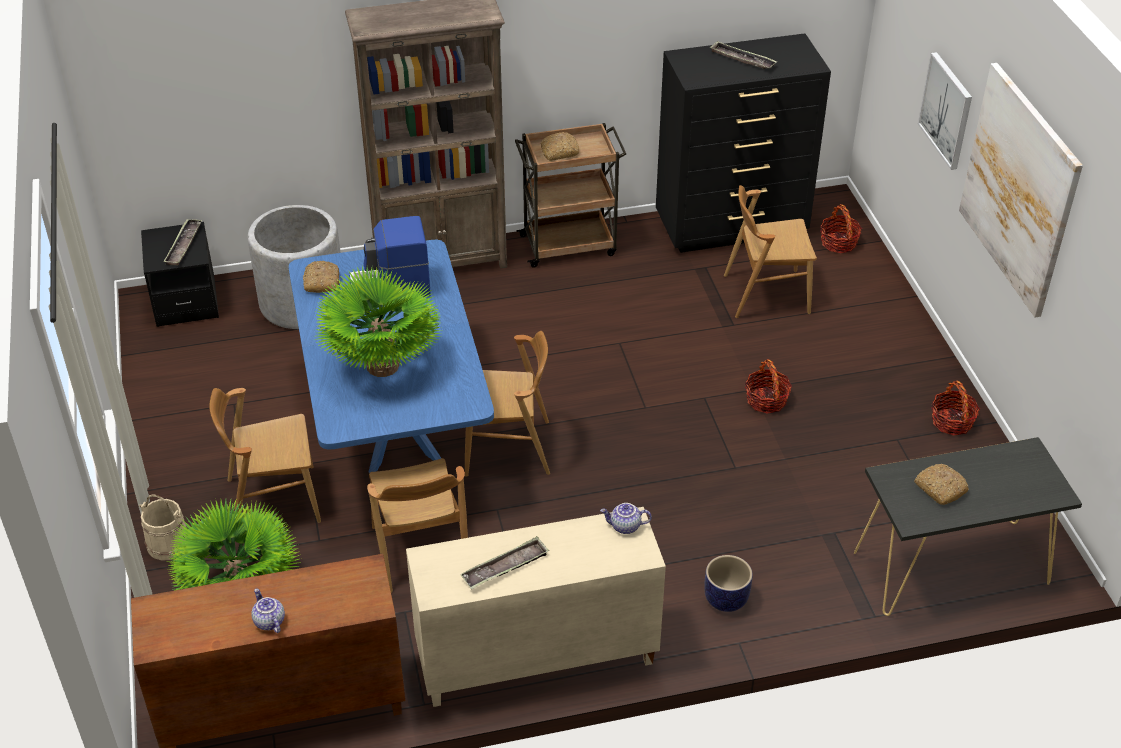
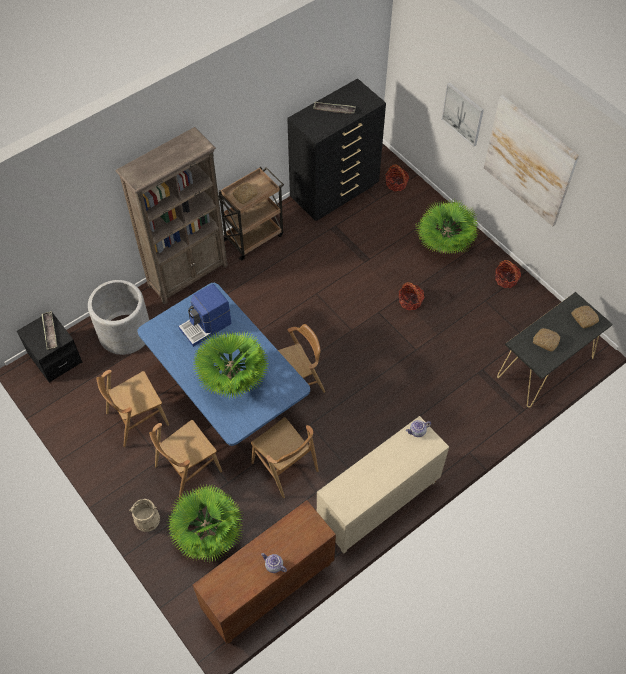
camera: 25 degrees left, 15 degrees up
(321, 282) = (164, 337): bread -> bread (584, 318)
(505, 567) = (373, 481): tray -> none
(726, 599) = (451, 430): planter -> none
(766, 294) = (375, 232): brown chair -> brown chair (137, 418)
(869, 345) = (443, 246): none -> potted plant

